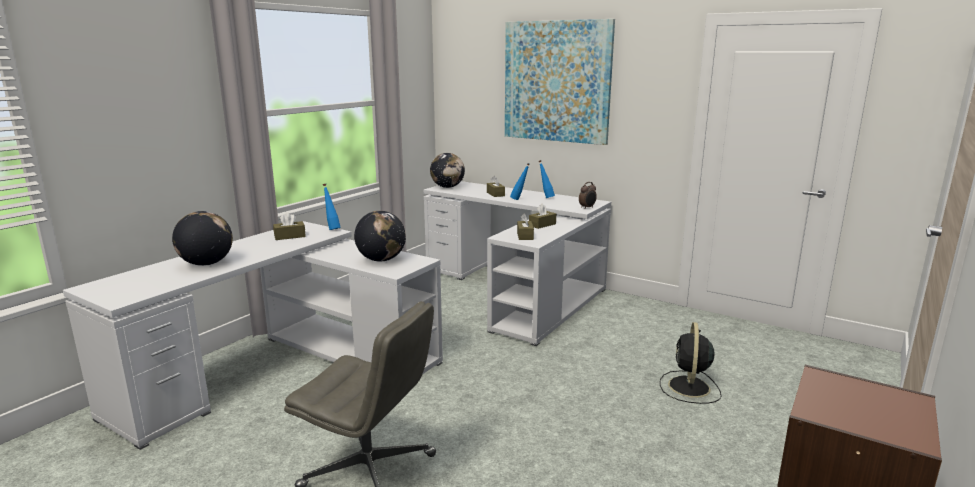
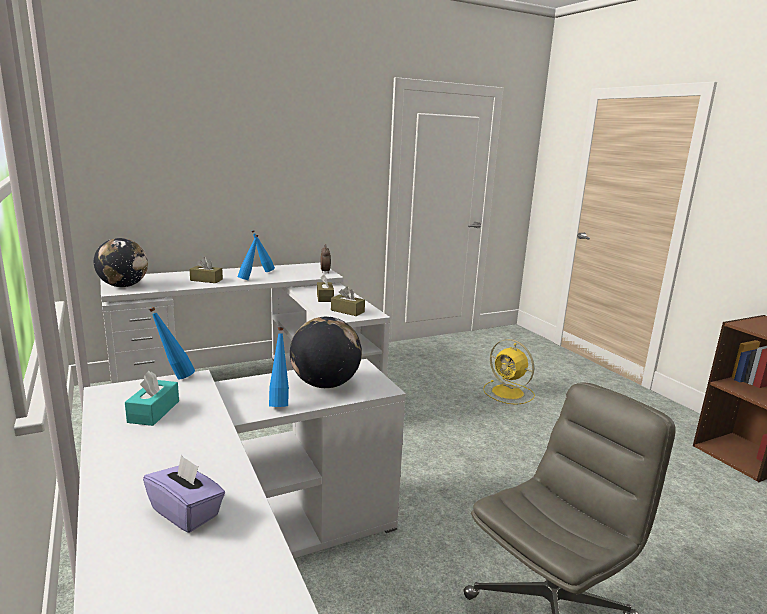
camera: 60 degrees left, 0 degrees up
(206, 263) = (186, 512): globe -> purple tissue box
(290, 236) = (154, 412): brown tissue box -> turquoise tissue box
(342, 257) = (279, 403): none -> blue bottle
(556, 82) = (248, 138): picture -> none
(689, 388) = (509, 393): black fan -> yellow fan

